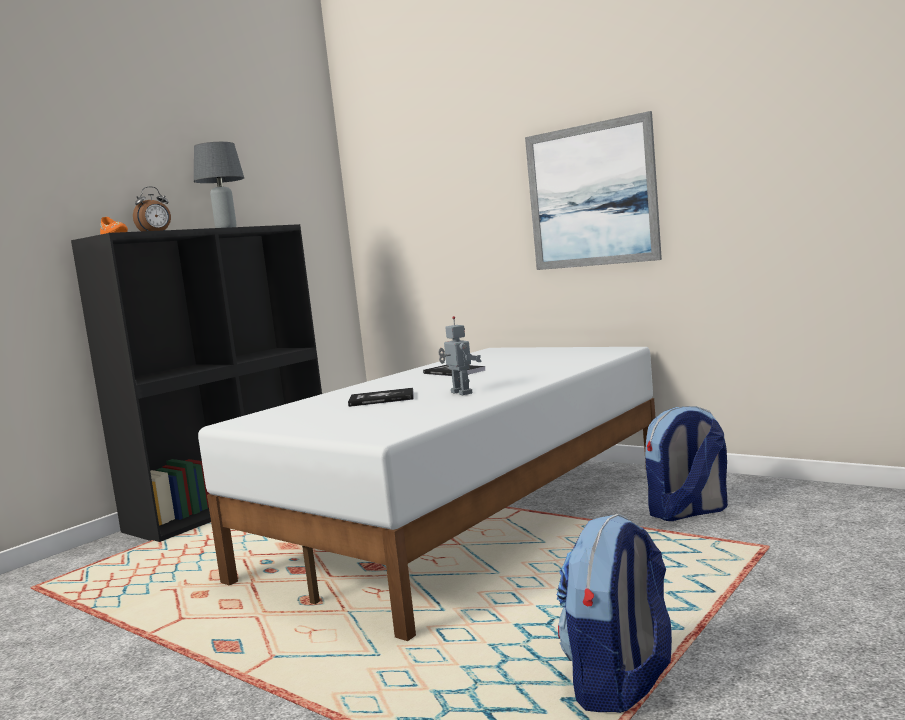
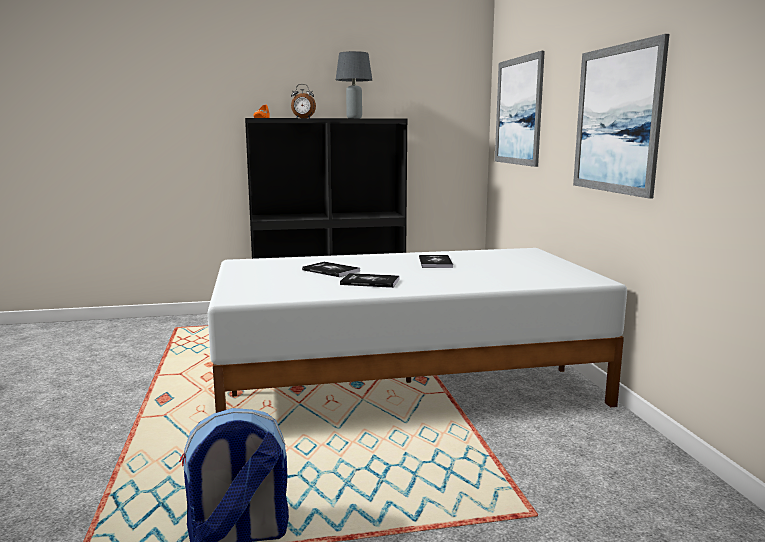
camera: 40 degrees right, 5 degrees up
(411, 209) = (518, 111): none -> picture
(460, 393) = (370, 282): toy robot -> book
(688, 512) = (548, 454): backpack -> none

